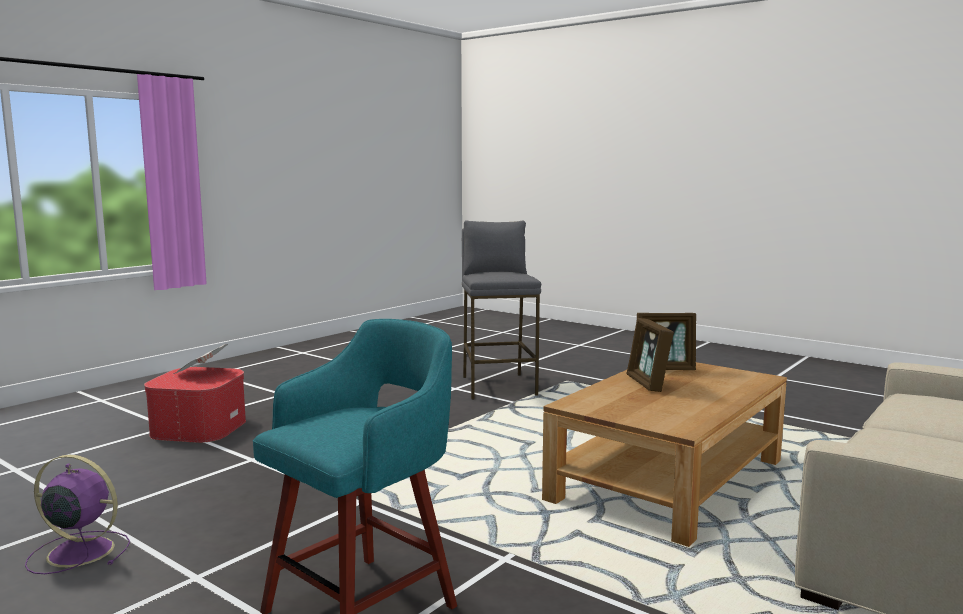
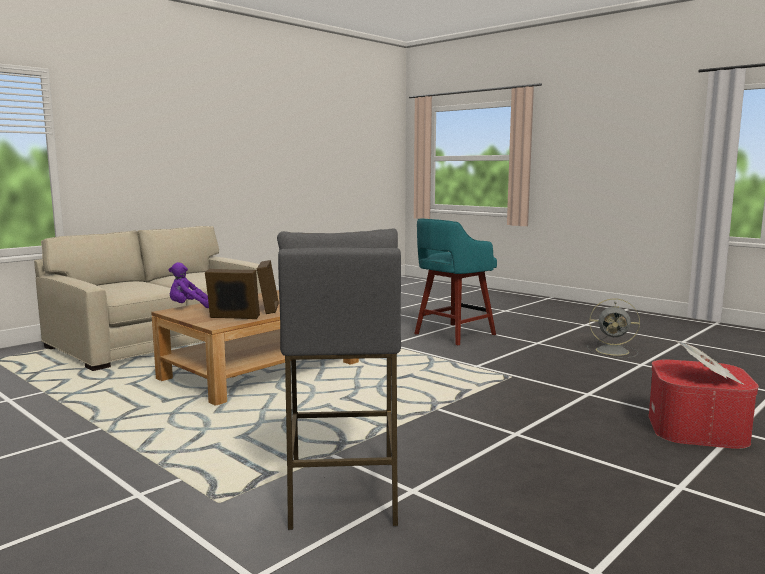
camera: 175 degrees left, 0 degrees up
(78, 552) = (614, 351): purple fan -> grey fan
(756, 383) = (189, 307): none -> purple plush toy

